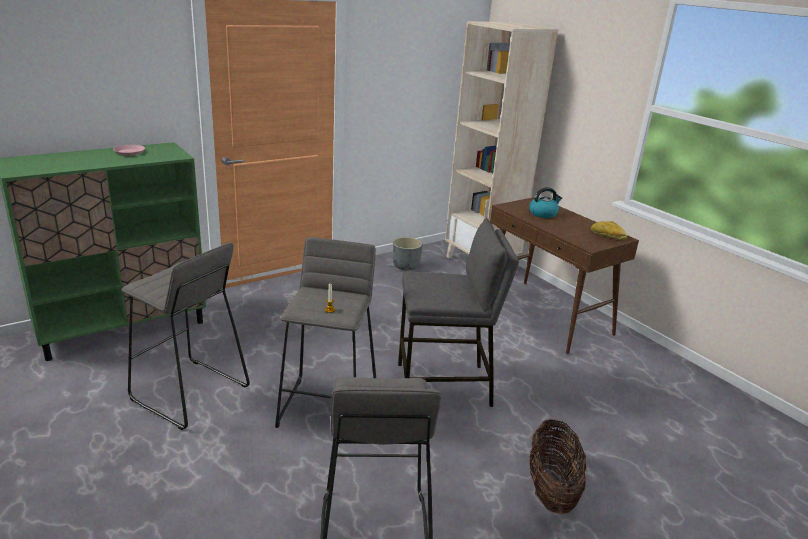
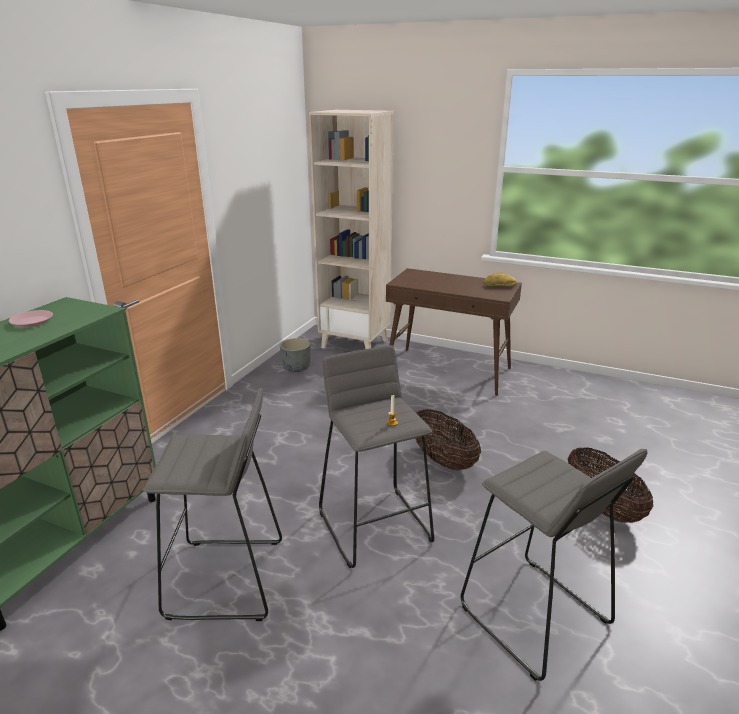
camera: 30 degrees left, 0 degrees up
(444, 385) = (442, 460): grey stool -> basket
(543, 214) = (432, 281): kettle -> none

